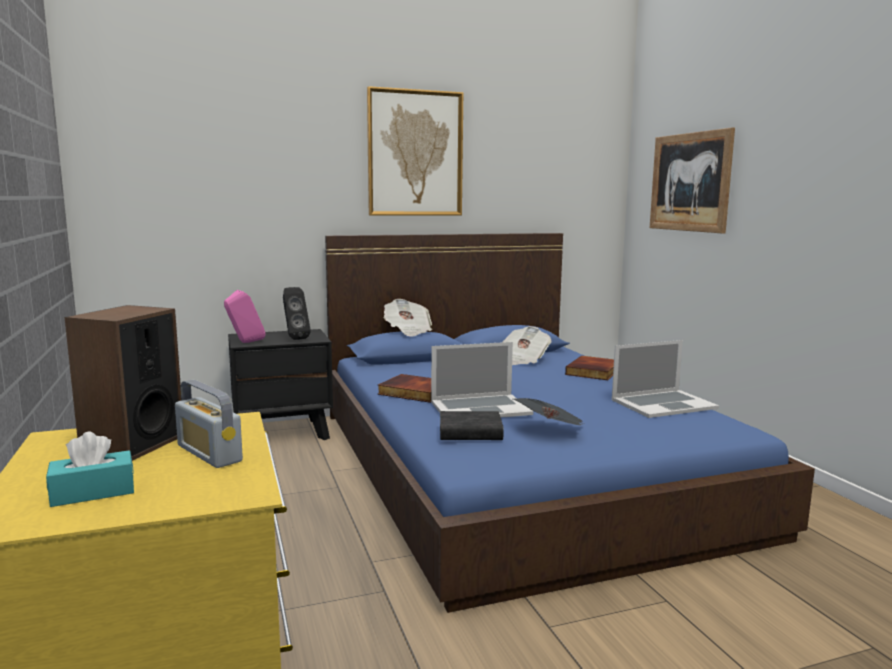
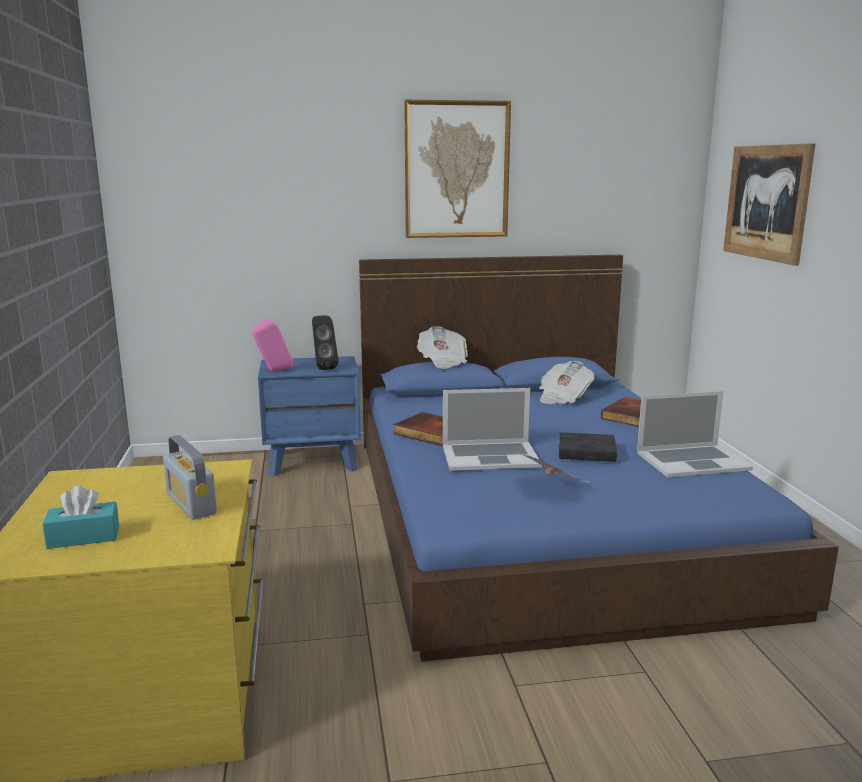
camera: 10 degrees right, 5 degrees up
(133, 444) = (129, 489): speaker -> none
(283, 433) = (313, 461): black nightstand -> blue nightstand
(470, 432) = (468, 484): black book -> black book (586, 453)

